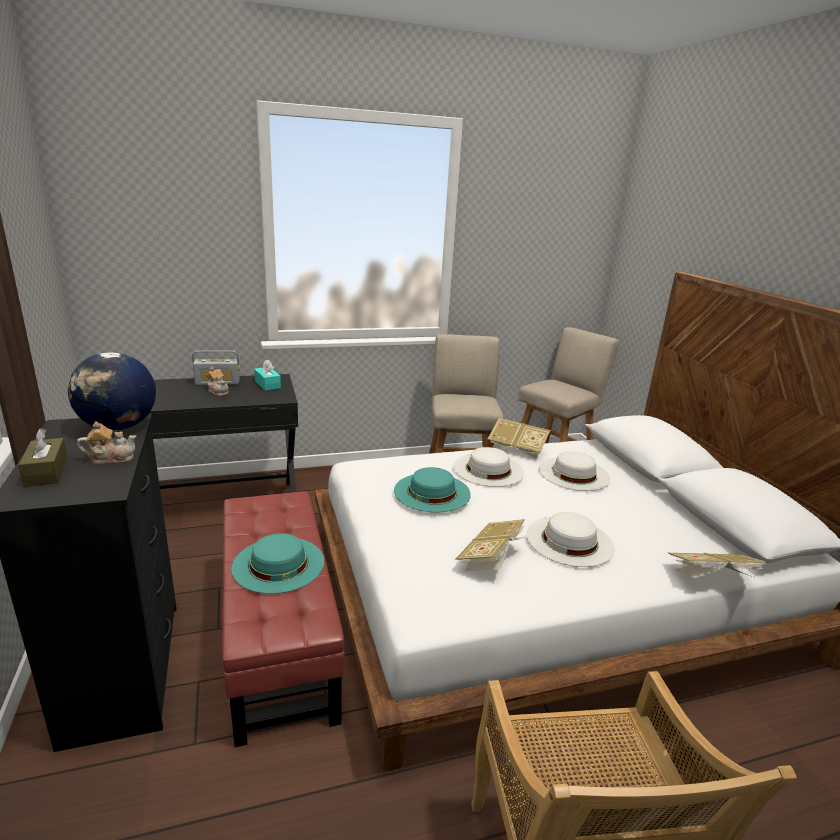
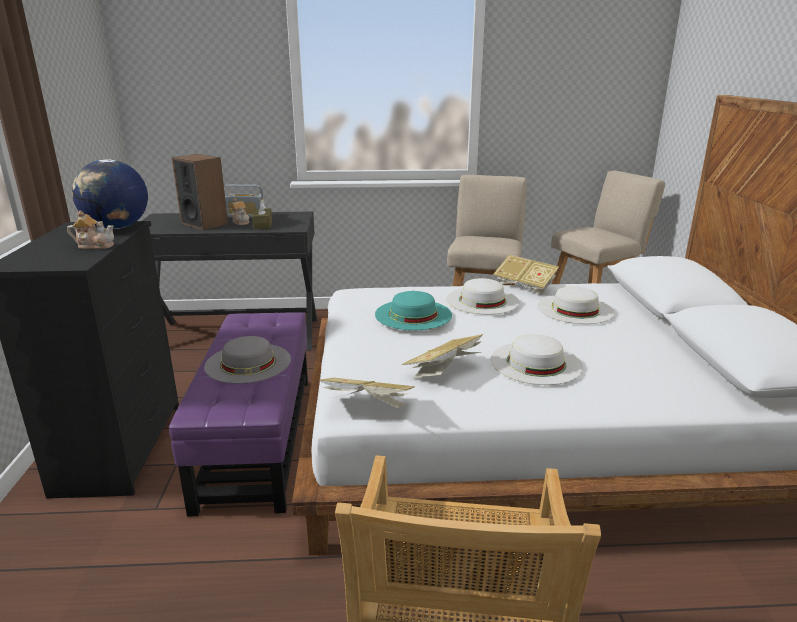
camera: 15 degrees right, 0 degrees up
(46, 472) = (40, 251): brown tissue box -> brown tissue box (263, 225)
(178, 395) = (204, 224): none -> speaker
(267, 384) = (288, 218): turquoise tissue box -> none
(278, 564) = (248, 362): turquoise hat -> grey hat
(279, 635) = (258, 438): red ottoman -> purple ottoman
(711, 579) = (683, 408): book -> book (367, 408)

